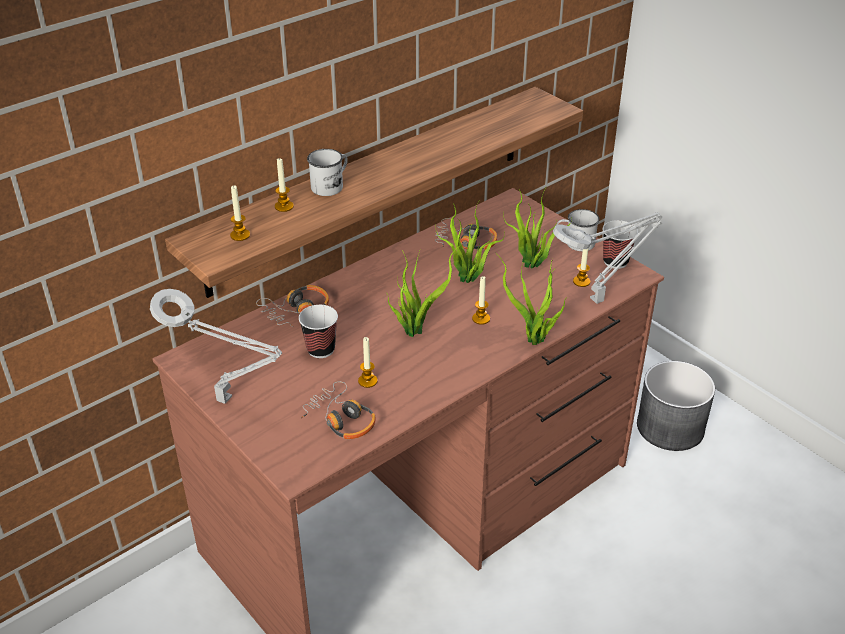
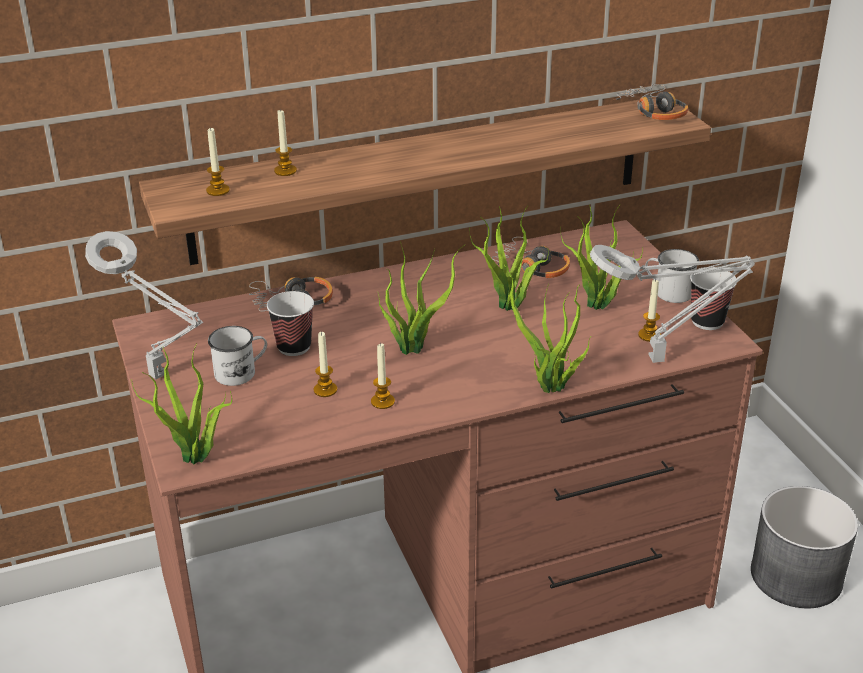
camera: 20 degrees right, 5 degrees down
(300, 464) = (195, 459): none -> potted plant
(331, 185) = (352, 159): white mug -> white mug (241, 372)
(341, 419) = (270, 423): headphones -> headphones (652, 111)
(481, 319) = (499, 351): candle -> candle (382, 402)

